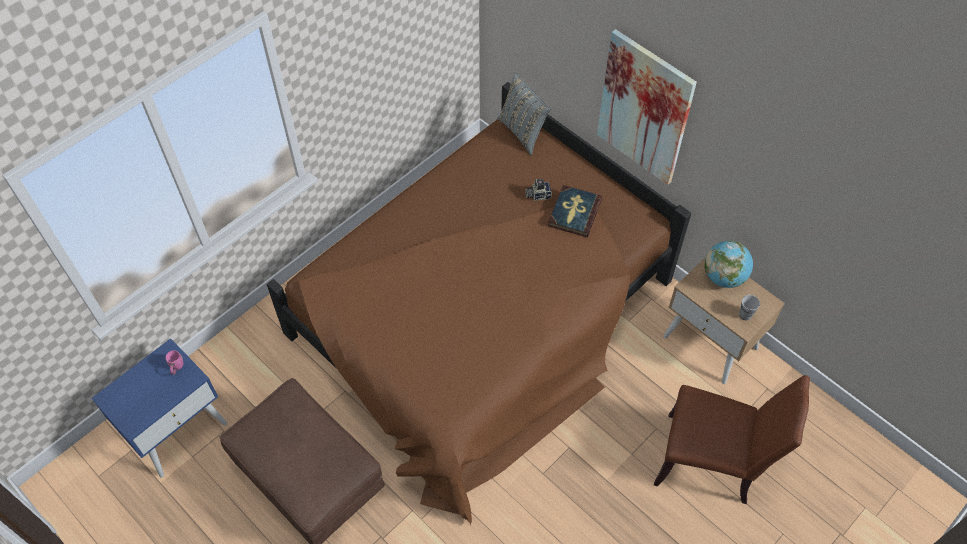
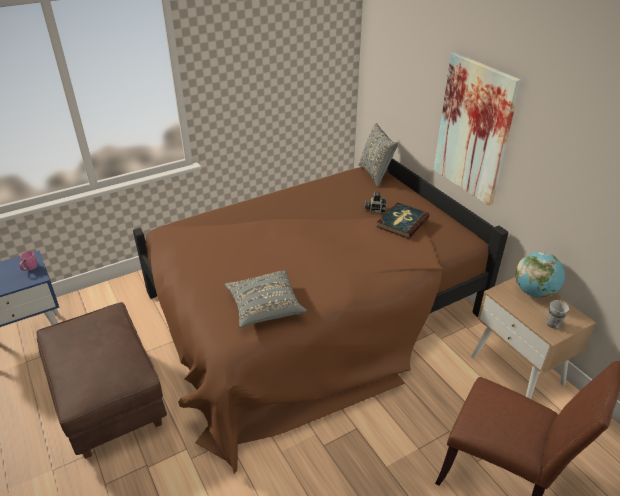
camera: 15 degrees right, 20 degrees down
(467, 368) = (265, 307): none -> grey pillow

